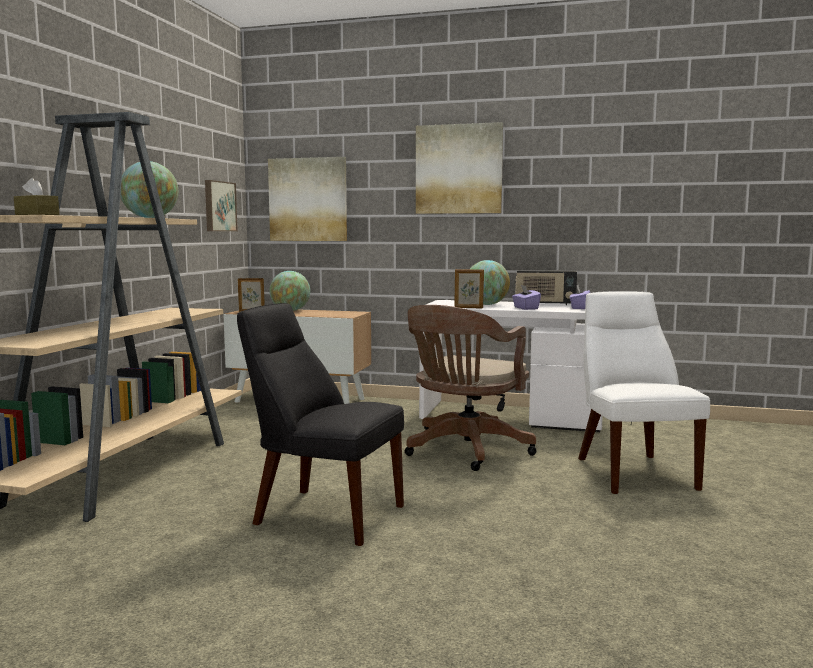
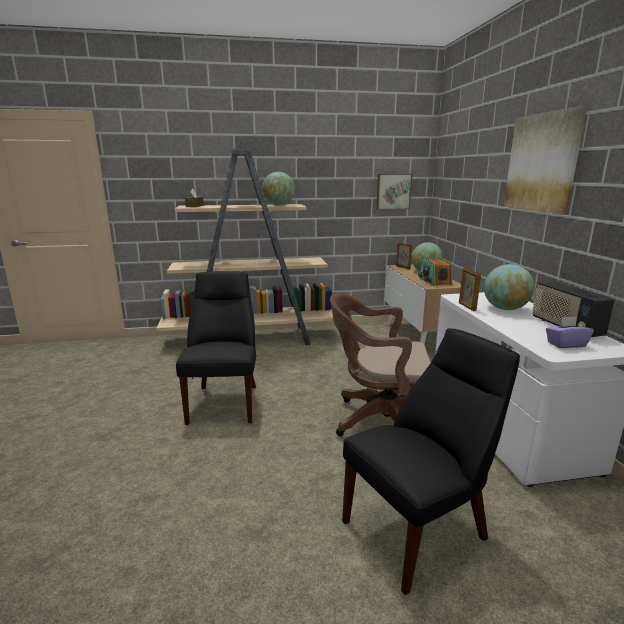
camera: 65 degrees right, 10 degrees up
(308, 199) = (455, 187): picture -> none
(332, 313) = (434, 281): none -> radio
(525, 308) = (508, 324): purple tissue box -> none
(632, 471) = (419, 528): white chair -> black chair

